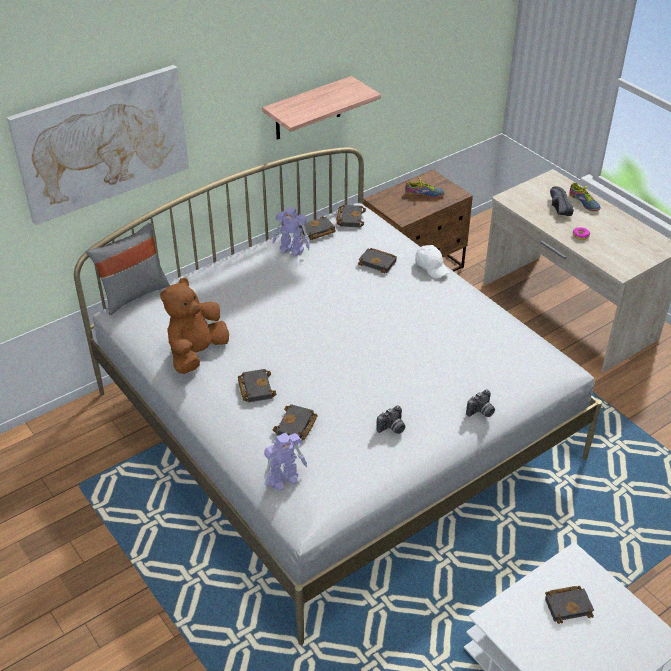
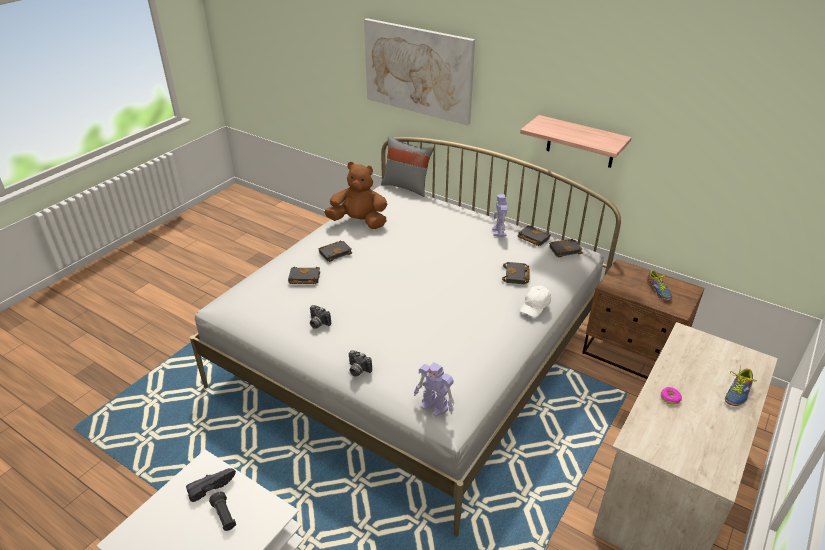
camera: 70 degrees right, 5 degrees down
(284, 479) = (251, 285): toy robot -> toy robot (434, 407)
(556, 208) = (704, 371): black shoe -> black shoe (211, 486)
(569, 605) = (224, 516): black book -> black flashlight

